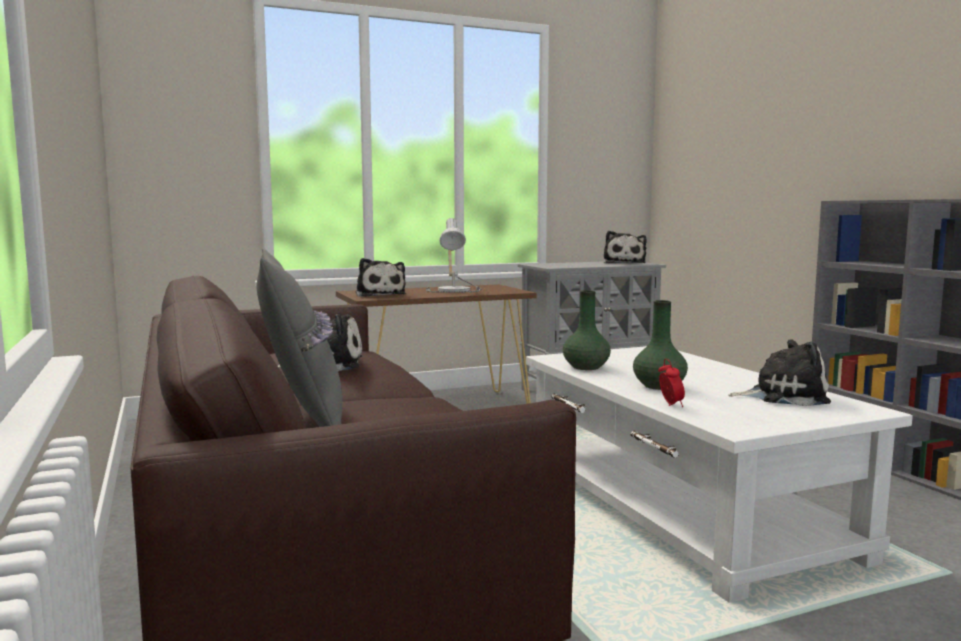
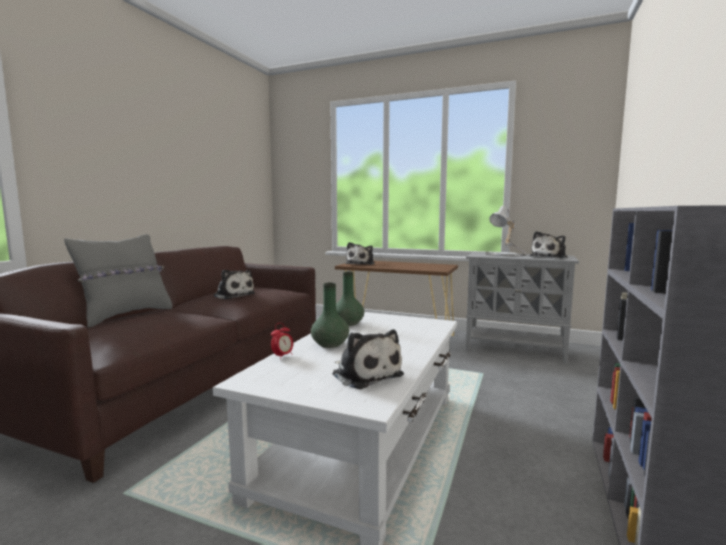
camera: 45 degrees right, 0 degrees up
(457, 290) = (412, 265): table lamp -> table lamp (506, 255)

